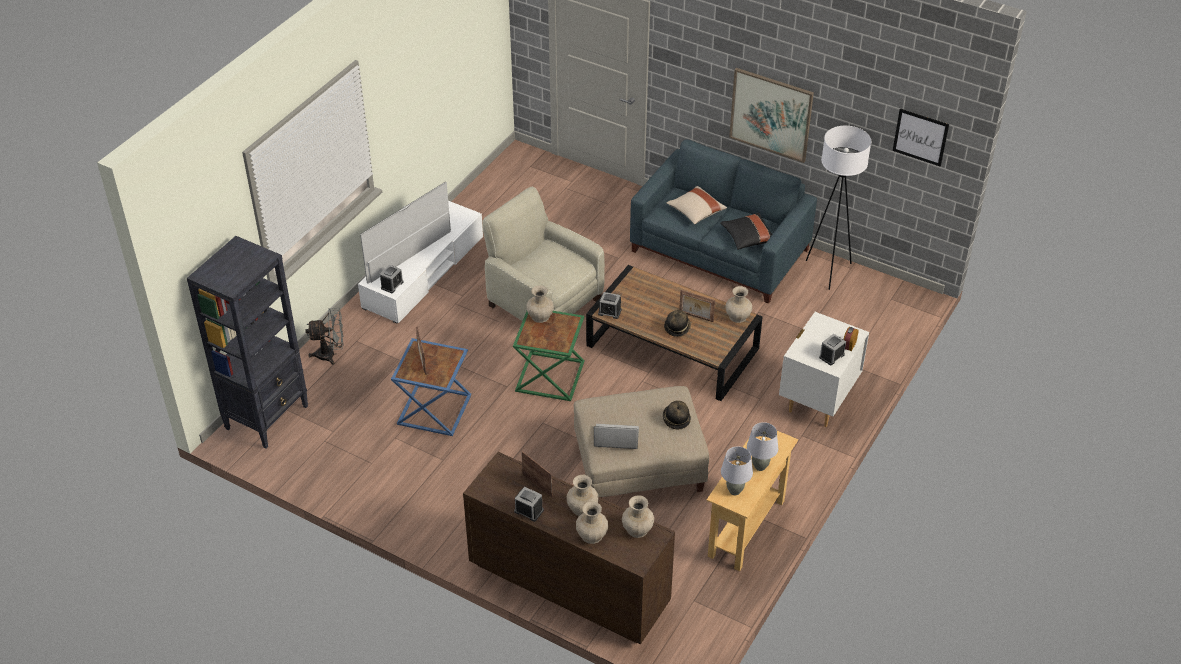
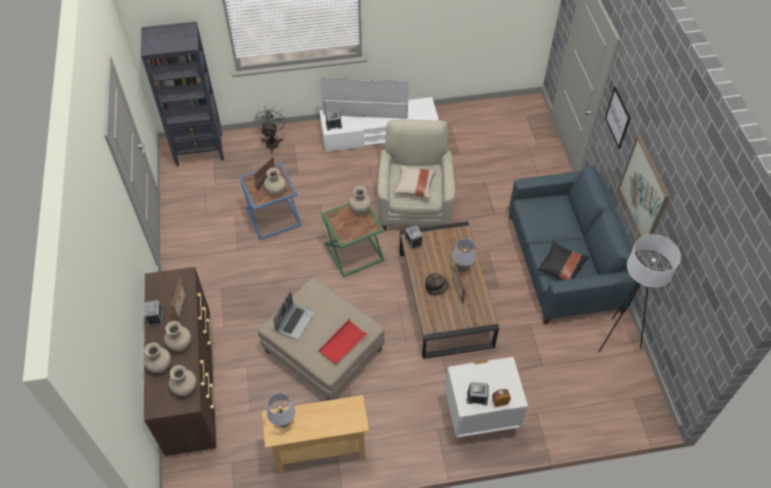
camera: 50 degrees right, 10 degrees up
(331, 354) = (272, 141): grey fan -> grey fan turned 135 degrees counterclockwise
(615, 438) = (294, 321): laptop -> laptop turned 60 degrees clockwise
(676, 419) = (343, 343): hat -> red tray
(696, 212) = (553, 222): beige pillow -> beige pillow (414, 186)
(737, 316) = (483, 314): beige vase -> beige vase (276, 190)
(760, 466) = (320, 423): grey table lamp -> grey table lamp (462, 268)
(920, 137) = (712, 298): picture -> picture (617, 117)

